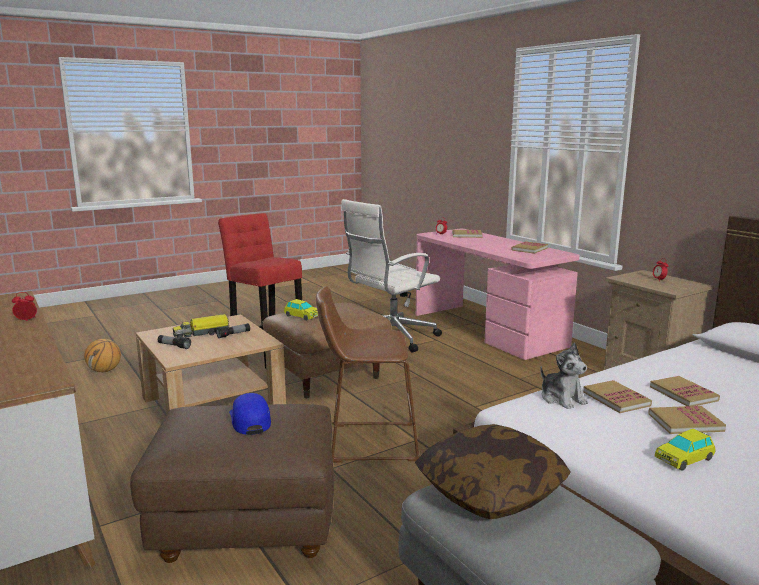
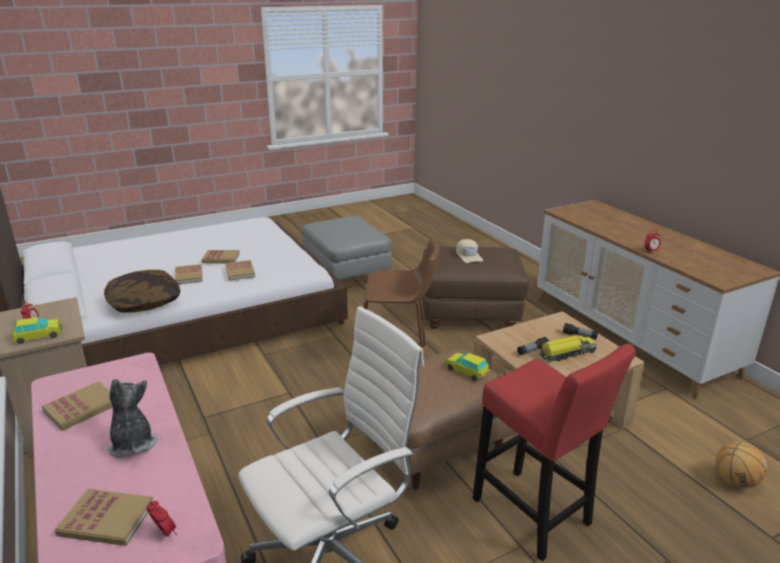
camera: 175 degrees left, 10 degrees up
(250, 420) = (468, 255): blue cap -> beige cap
(490, 490) = (353, 233): pillow -> pillow (144, 303)
(562, 399) = (272, 276): plush toy -> plush toy (132, 443)
(684, 459) = (249, 246): toy car -> toy car (39, 336)

